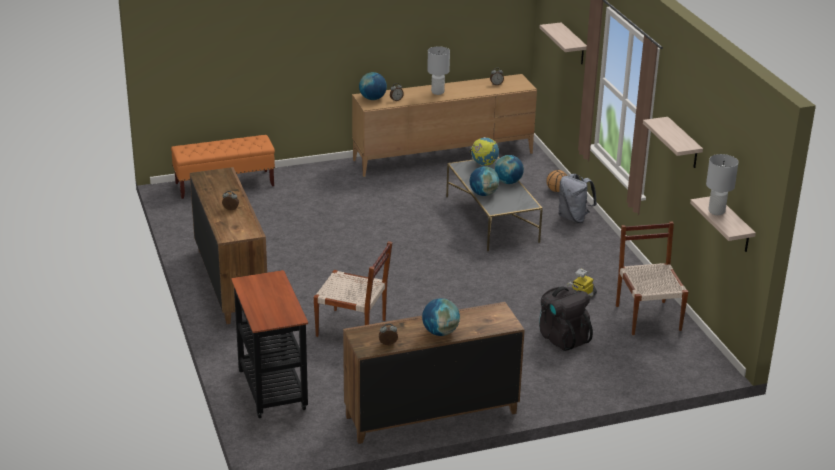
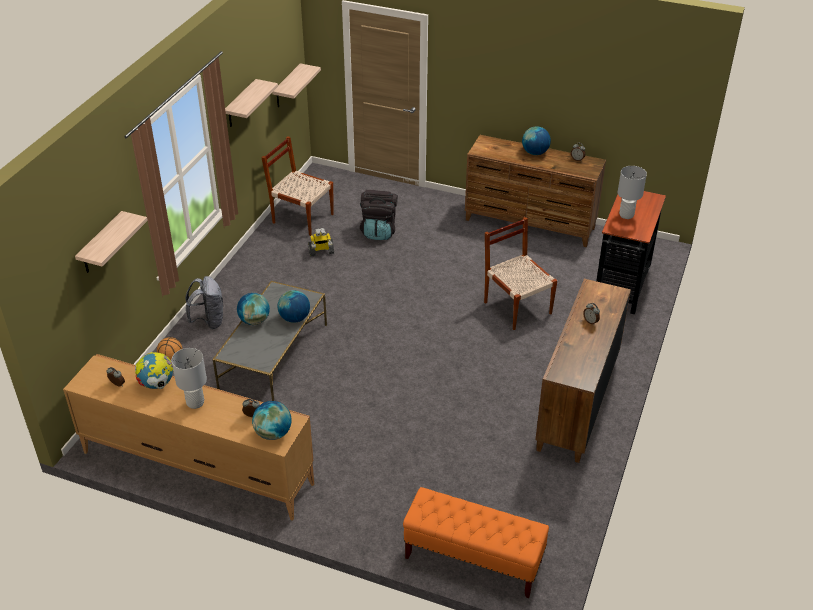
camera: 140 degrees left, 10 degrees up
(484, 164) = (241, 354): globe -> globe (157, 384)
(647, 317) = (301, 218): chair -> chair turned 90 degrees clockwise
(716, 212) = (296, 81): grey table lamp -> grey table lamp (626, 216)

